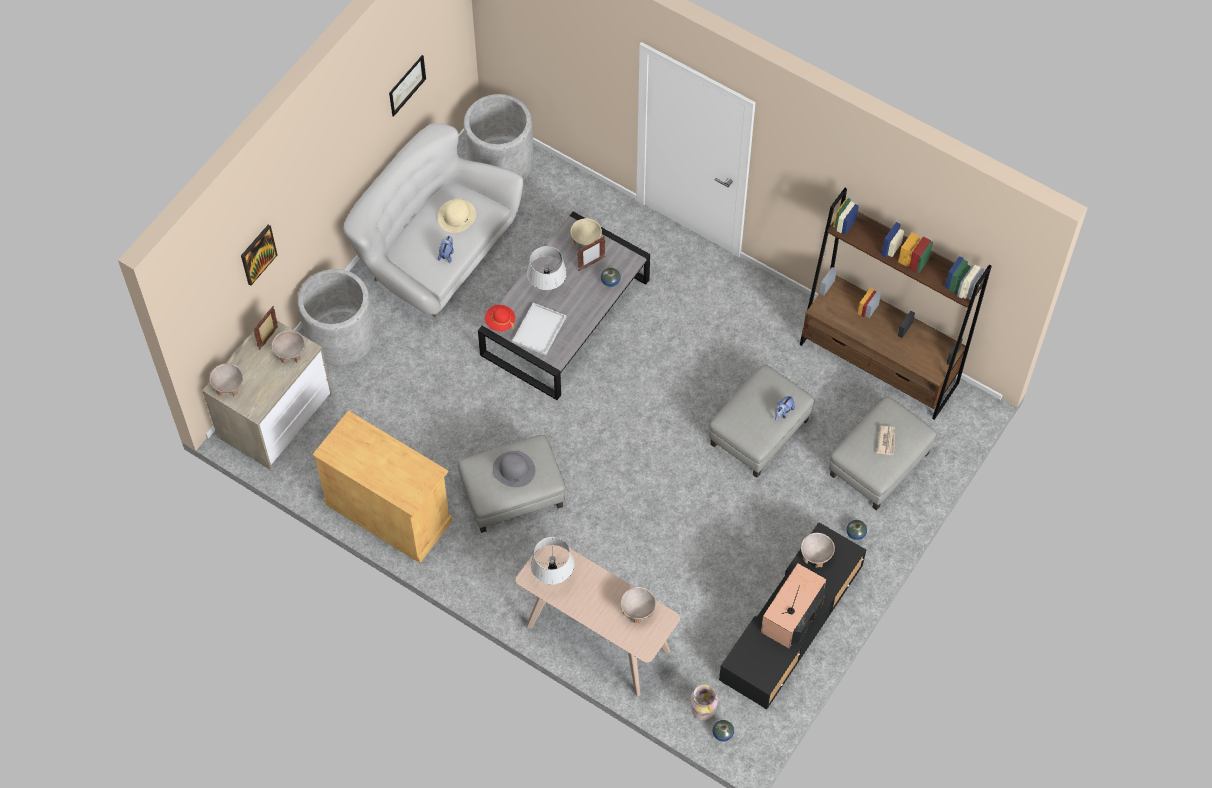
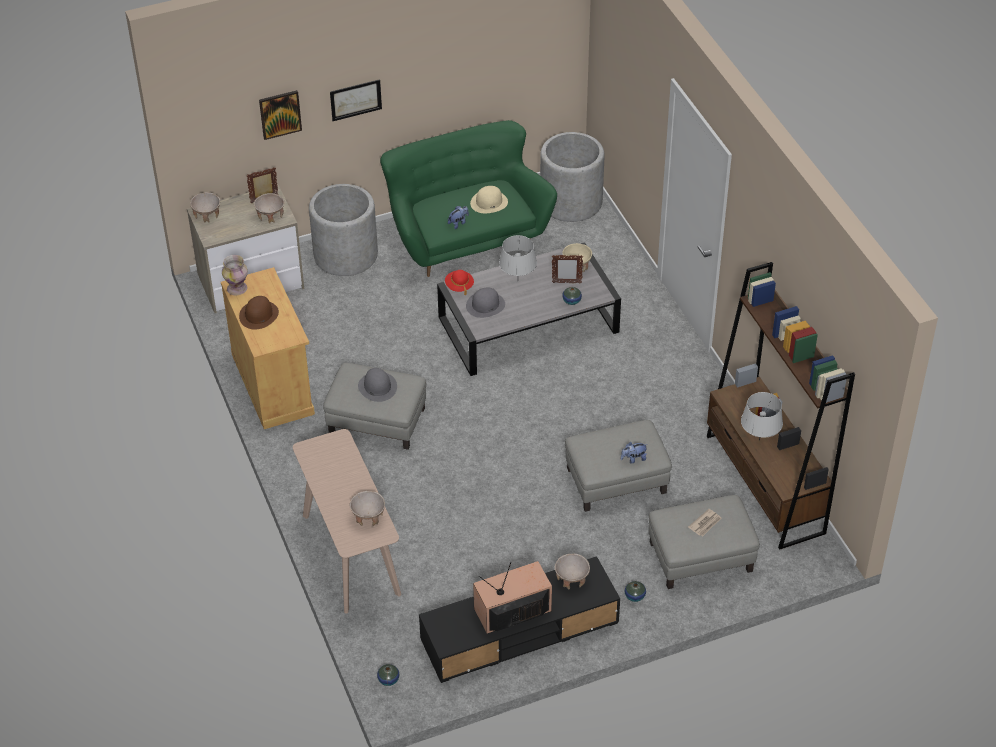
camera: 35 degrees right, 15 degrees down
(379, 469) = (259, 315): none -> brown hat
(407, 85) = (492, 63): picture -> picture (355, 99)
(435, 254) = (466, 237): white sofa -> green sofa
(539, 328) = (485, 305): white tray -> grey hat
(553, 576) = (324, 457): grey table lamp -> grey table lamp (759, 440)
(702, 709) = (388, 652): vase -> vase (237, 288)

